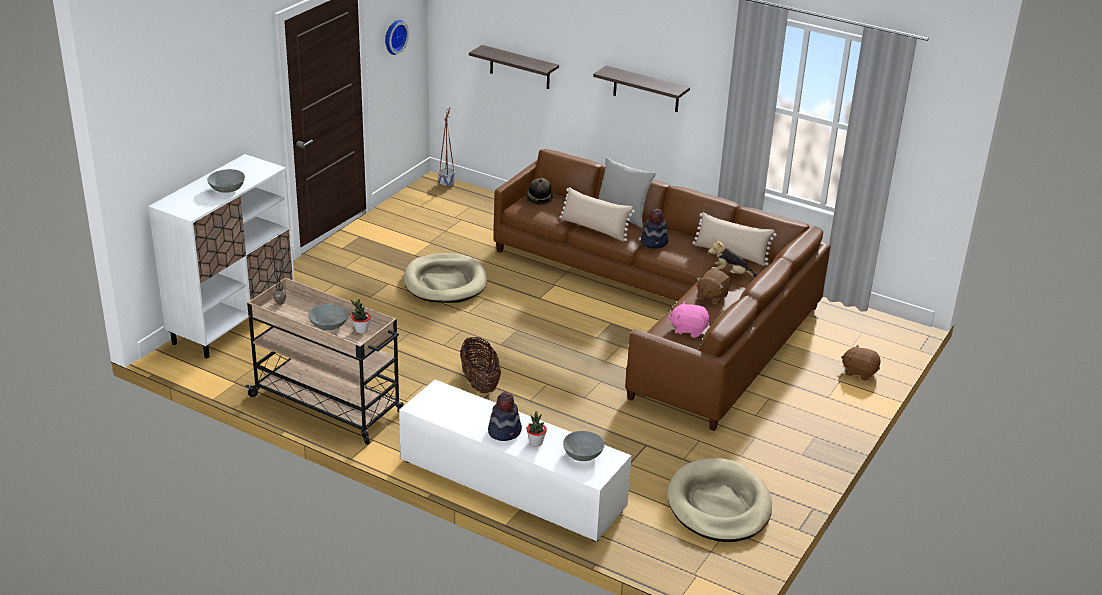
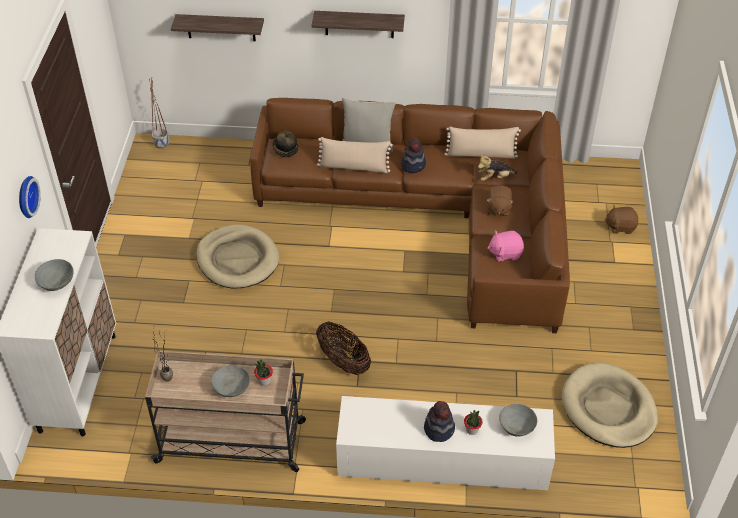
camera: 25 degrees left, 15 degrees up
(394, 36) = (94, 35): wall clock -> wall clock (25, 196)

